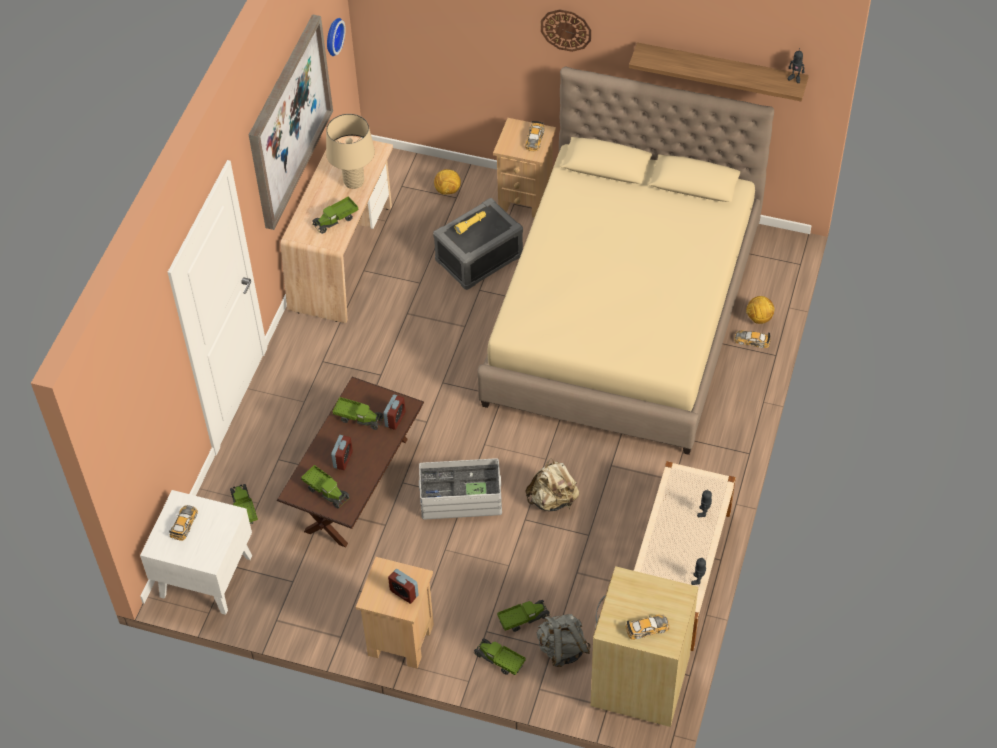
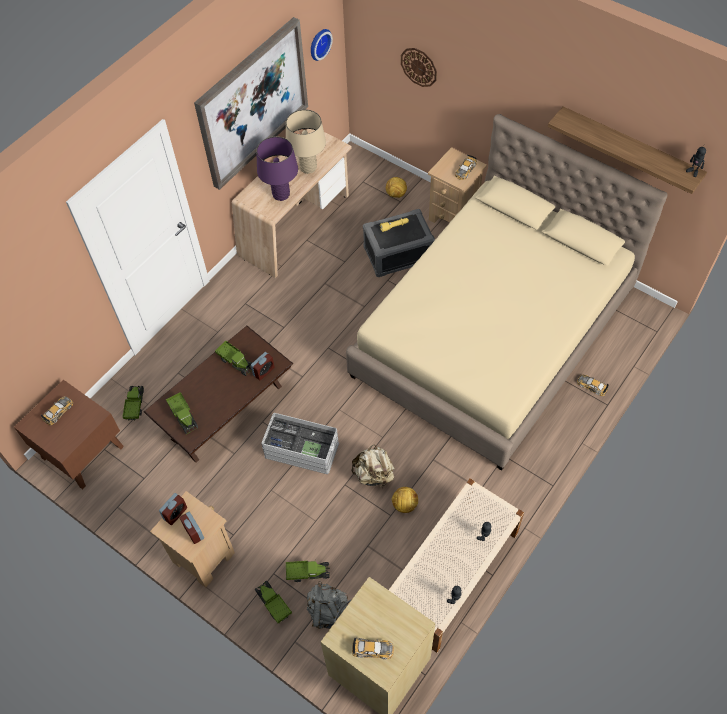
camera: 20 degrees right, 5 degrees up
(205, 576) = (82, 451): white nightstand -> brown nightstand
(336, 220) = (281, 195): toy truck -> purple table lamp
(343, 459) = (208, 393): alarm clock -> alarm clock (175, 513)
(566, 29) = (506, 81): wall clock -> wall clock (419, 67)
(759, 319) = (604, 368): football -> football (404, 505)

